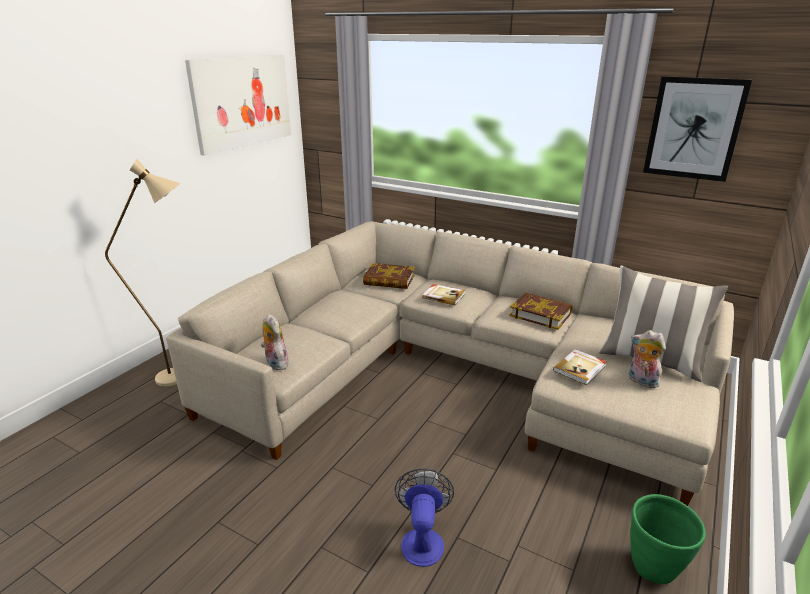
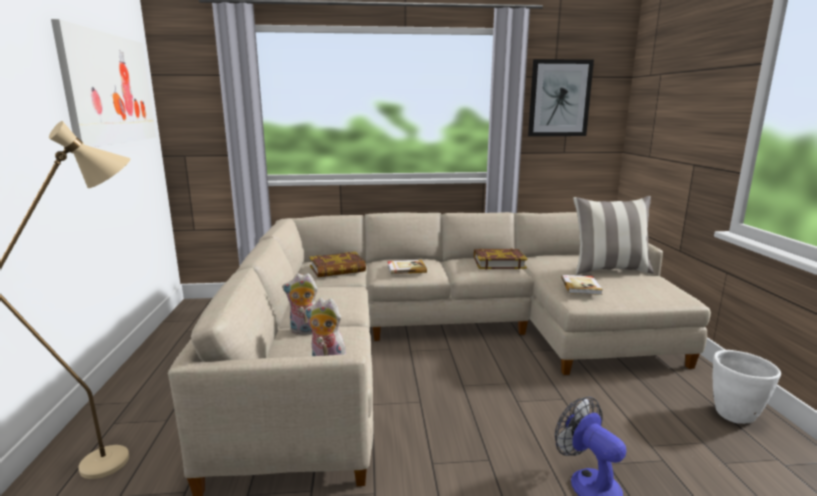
camera: 35 degrees left, 10 degrees down
(641, 381) = (625, 283): plush toy -> plush toy (304, 331)
(654, 568) = (735, 415): green planter -> white planter

